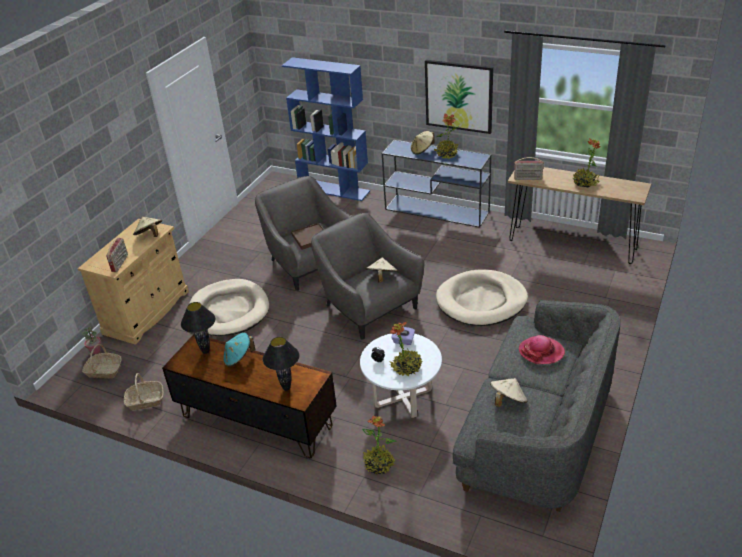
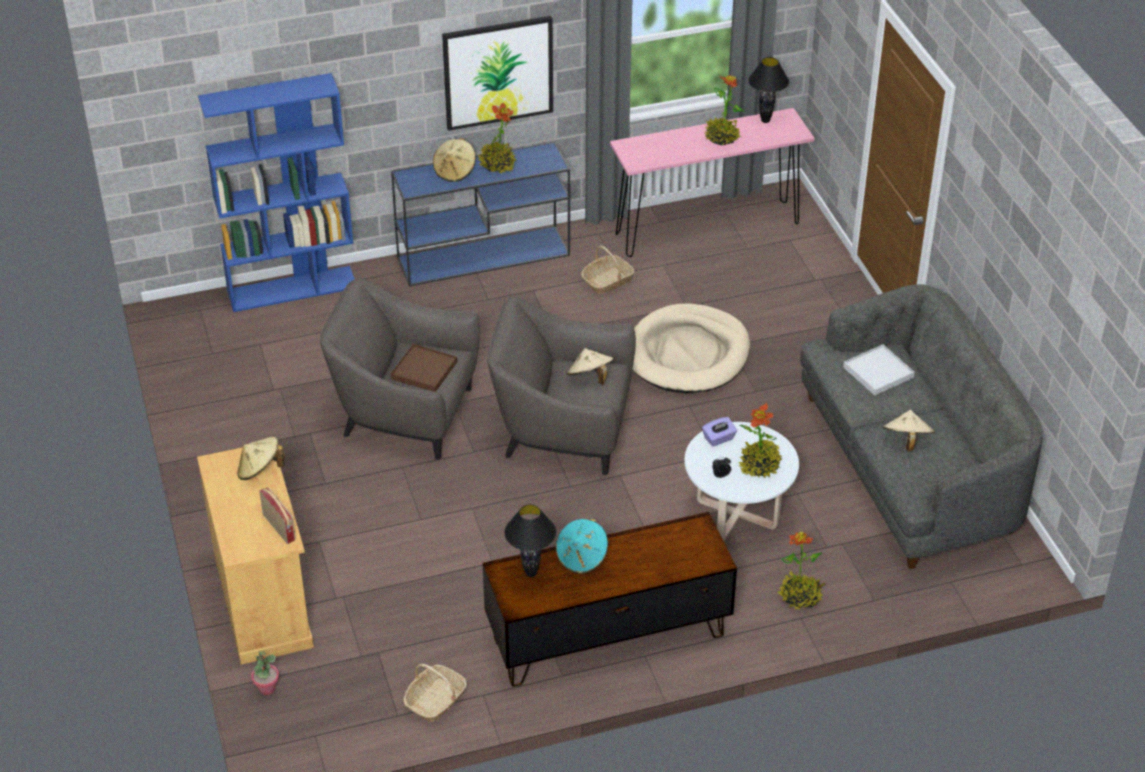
camera: 45 degrees left, 5 degrees up
(104, 371) = (320, 703): basket -> basket (607, 281)
(229, 311) = (383, 533): beige dog bed -> none
(287, 388) = (685, 556): black table lamp -> black table lamp (765, 120)
(528, 179) = (649, 159): radio -> none
(541, 352) = (878, 372): hat -> white tray
(571, 245) = (707, 229): brown console table -> pink console table

